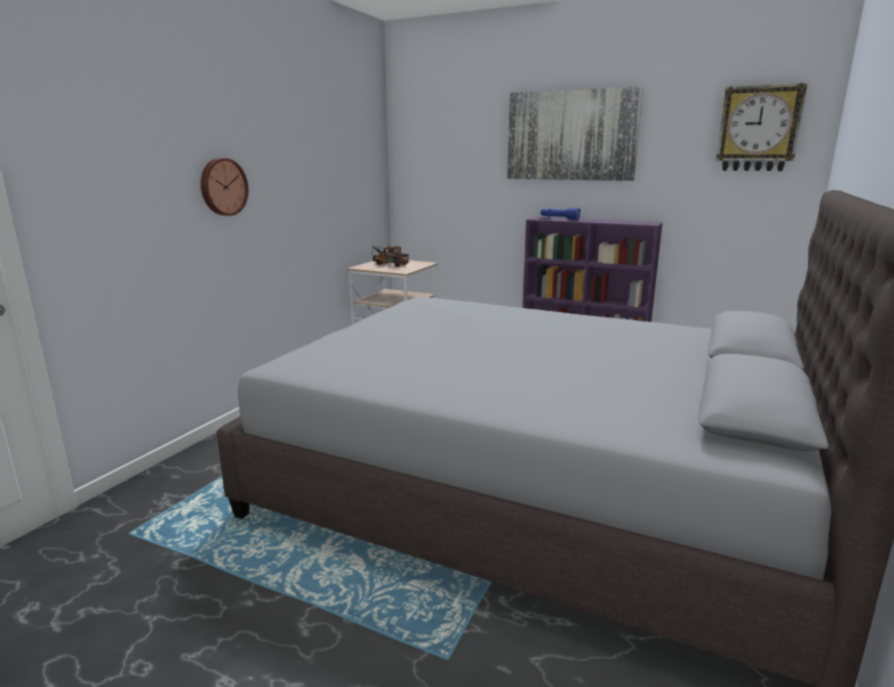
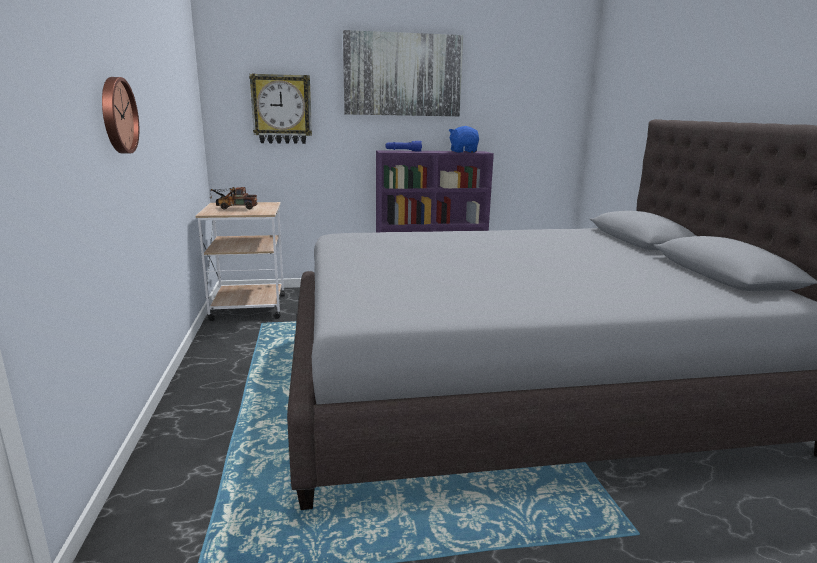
camera: 35 degrees left, 0 degrees up
(628, 222) = (463, 151): none -> blue plush toy
(758, 129) = (546, 76): wall clock -> wall clock (282, 109)

